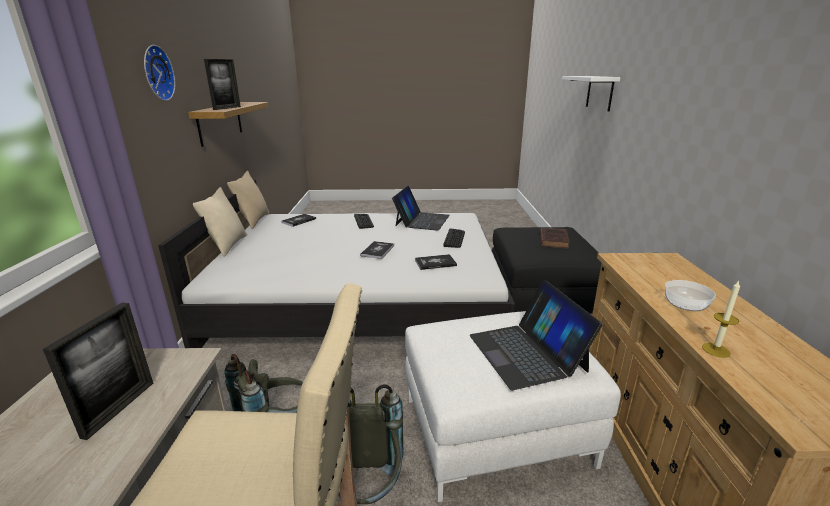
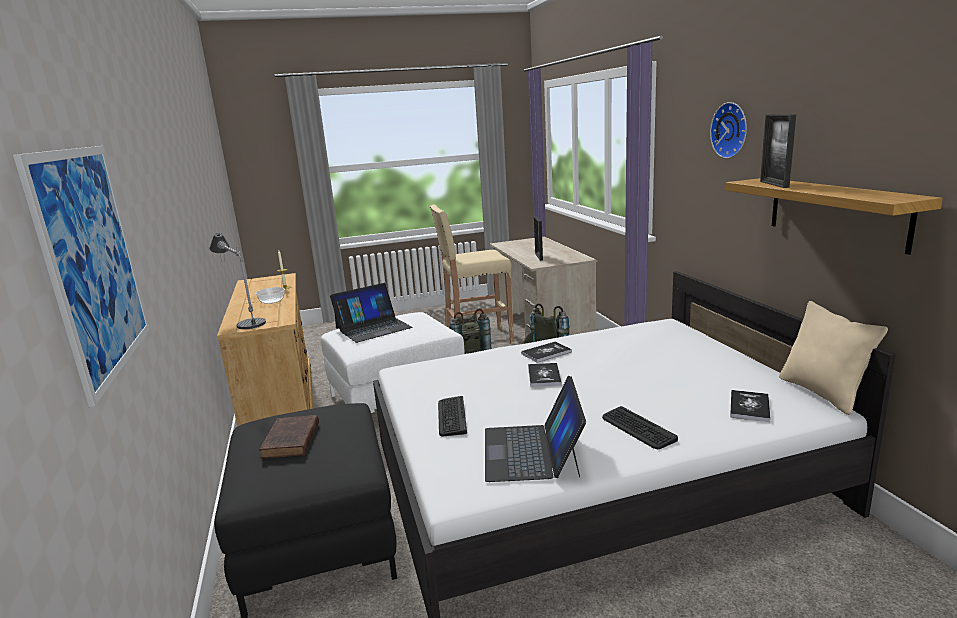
camera: 165 degrees right, 5 degrees down
(227, 245) = (740, 351): beige pillow -> none
(435, 263) = (462, 374): book -> book (546, 353)
(527, 352) = (373, 328): laptop -> laptop turned 90 degrees clockwise
(599, 92) = (94, 262): white shelf -> picture
(683, 274) = (243, 317): none -> table lamp

